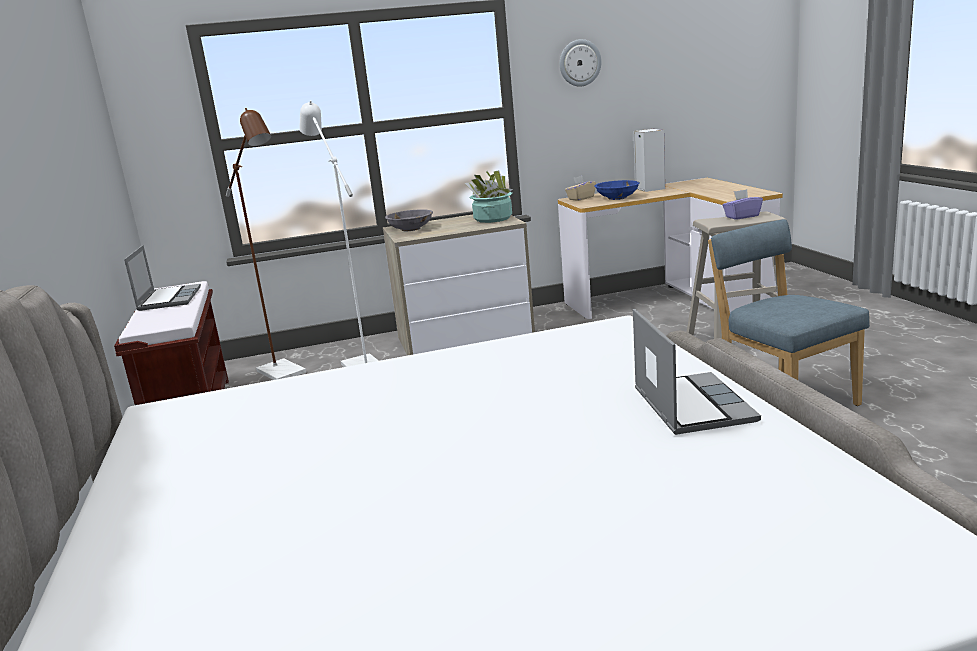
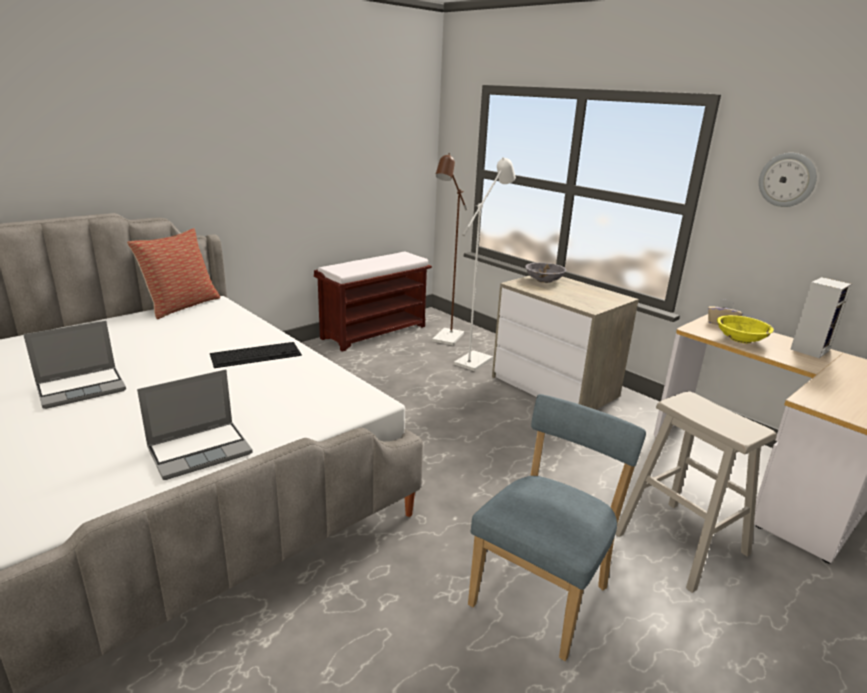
camera: 60 degrees right, 5 degrees up
(129, 438) = (181, 306): none -> pillow
(169, 299) = (386, 260): laptop -> laptop (82, 388)
(424, 379) = (256, 354): none -> keyboard
(493, 219) = (599, 301): potted plant -> none
(617, 198) = (741, 339): blue bowl -> yellow bowl
(742, 216) = (728, 417): purple tissue box -> none

